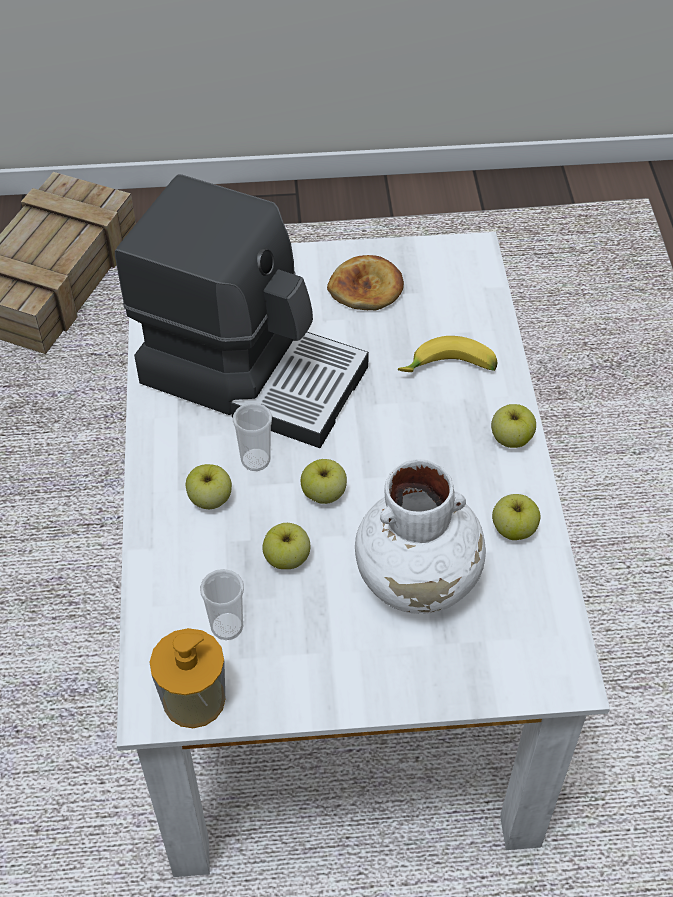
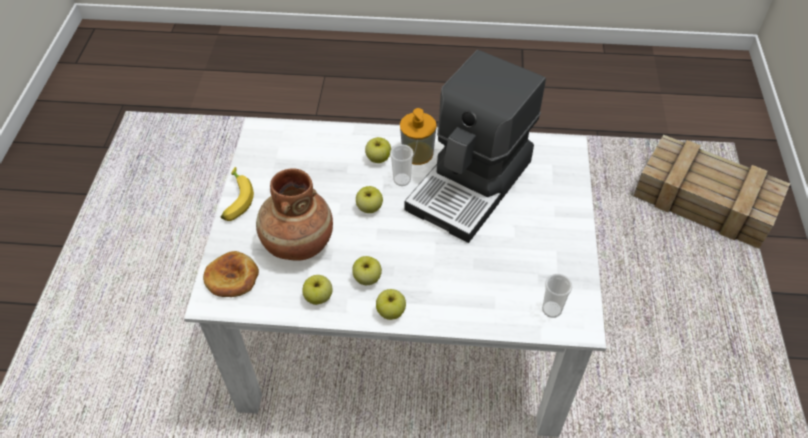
camera: 100 degrees right, 0 degrees up
(194, 699) = (258, 144): soap dispenser -> soap dispenser (417, 153)
(227, 626) = (295, 159): cup -> cup (551, 309)
(287, 559) = (329, 186): apple -> apple (367, 278)
(366, 288) = (544, 253): bread -> bread (232, 277)
(418, 579) = (298, 243): white vase -> brown vase
(449, 370) = (459, 288): banana -> banana (235, 199)

